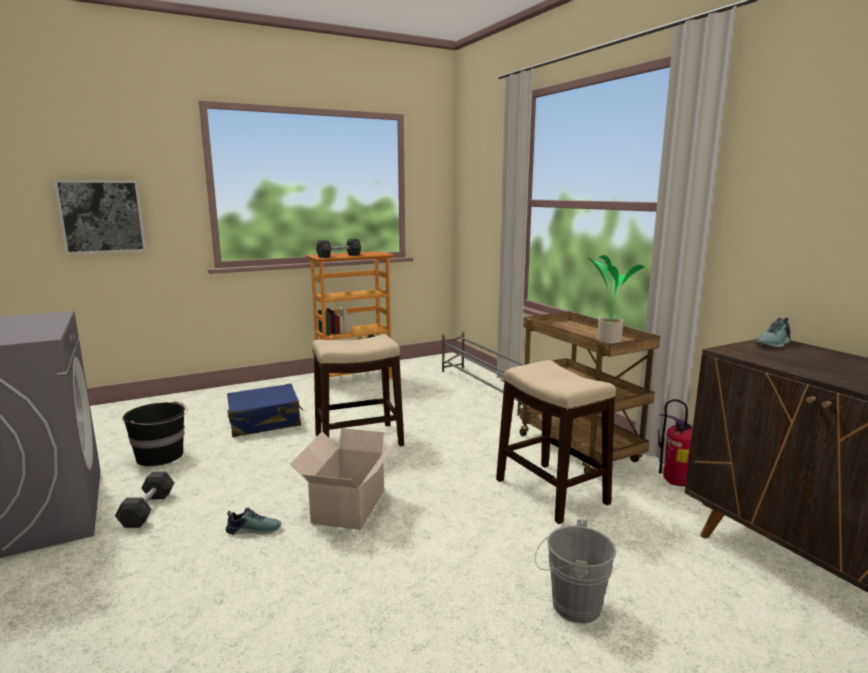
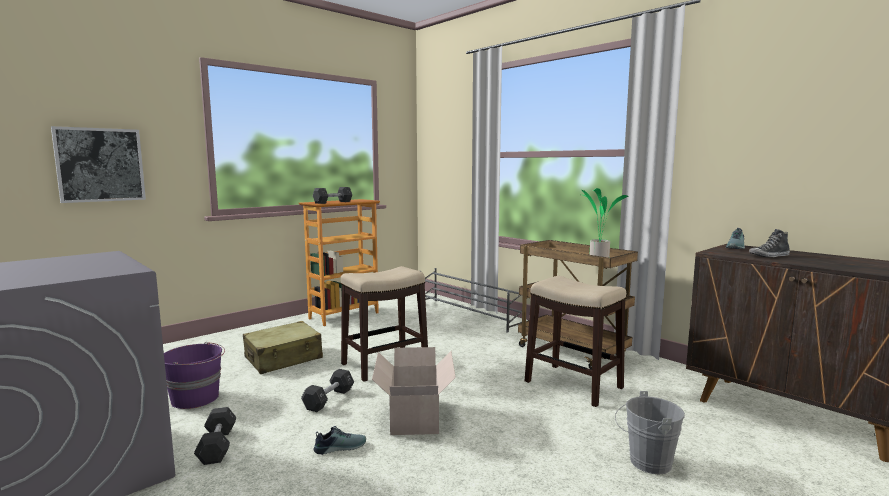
camera: 15 degrees left, 5 degrees down
(161, 456) = (196, 398): black bucket -> purple bucket
(265, 422) = (284, 358): blue suitcase -> beige suitcase
(278, 474) = (329, 399): none -> black dumbbell
(675, 483) = (658, 368): fire extinguisher -> none
(800, 362) = (769, 256): none -> shoe

